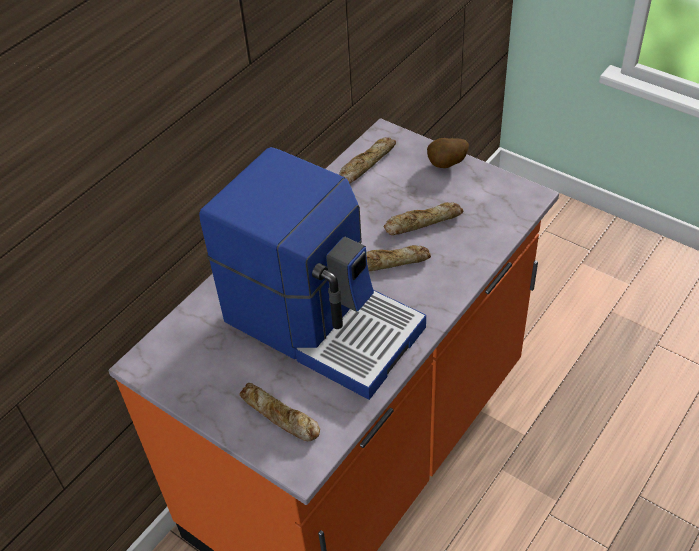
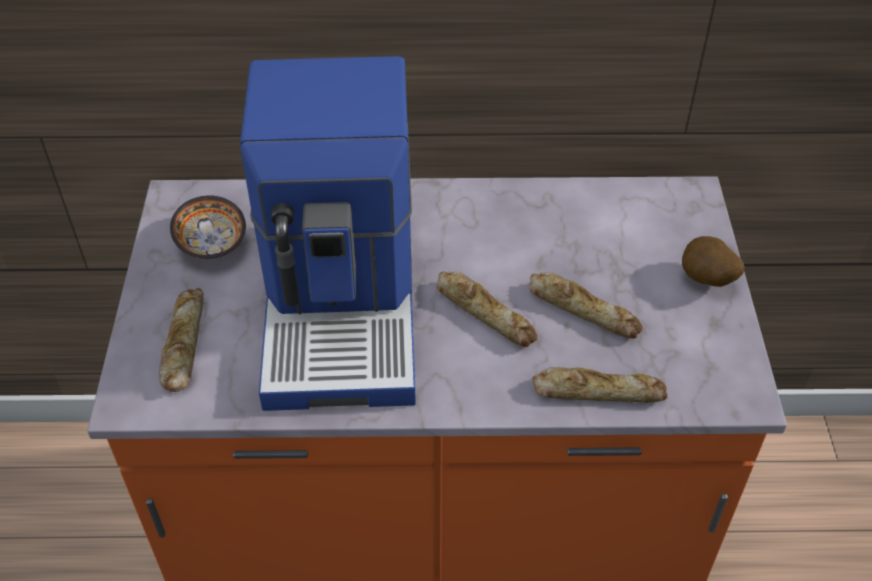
camera: 50 degrees right, 0 degrees up
(204, 361) = (213, 242): none -> bowl
(366, 163) = (626, 206): bread -> bread (598, 391)

